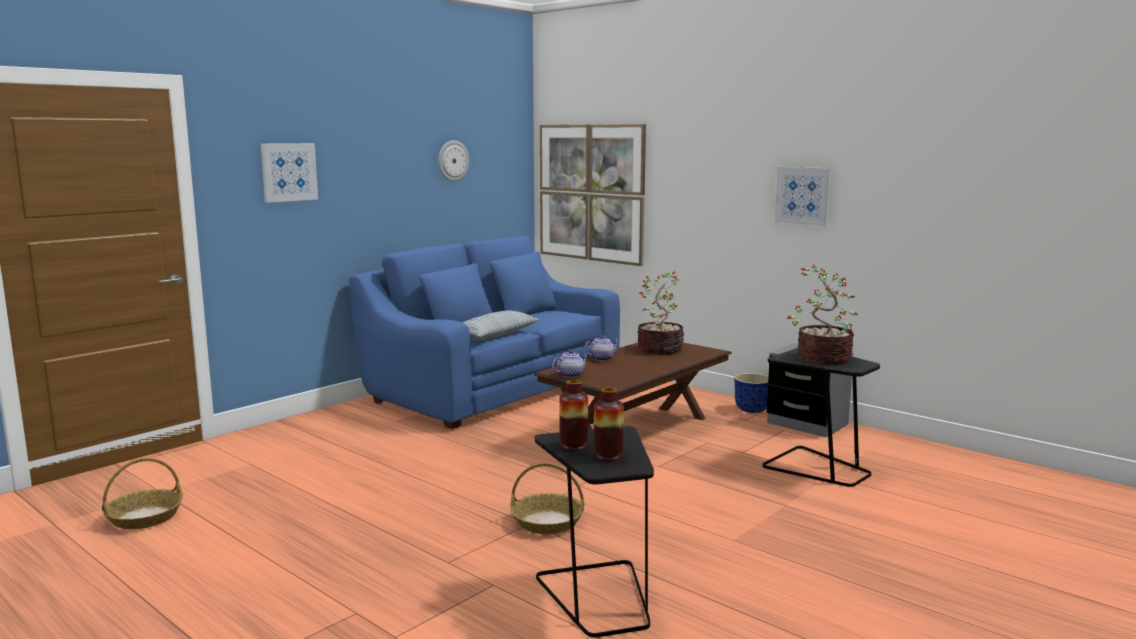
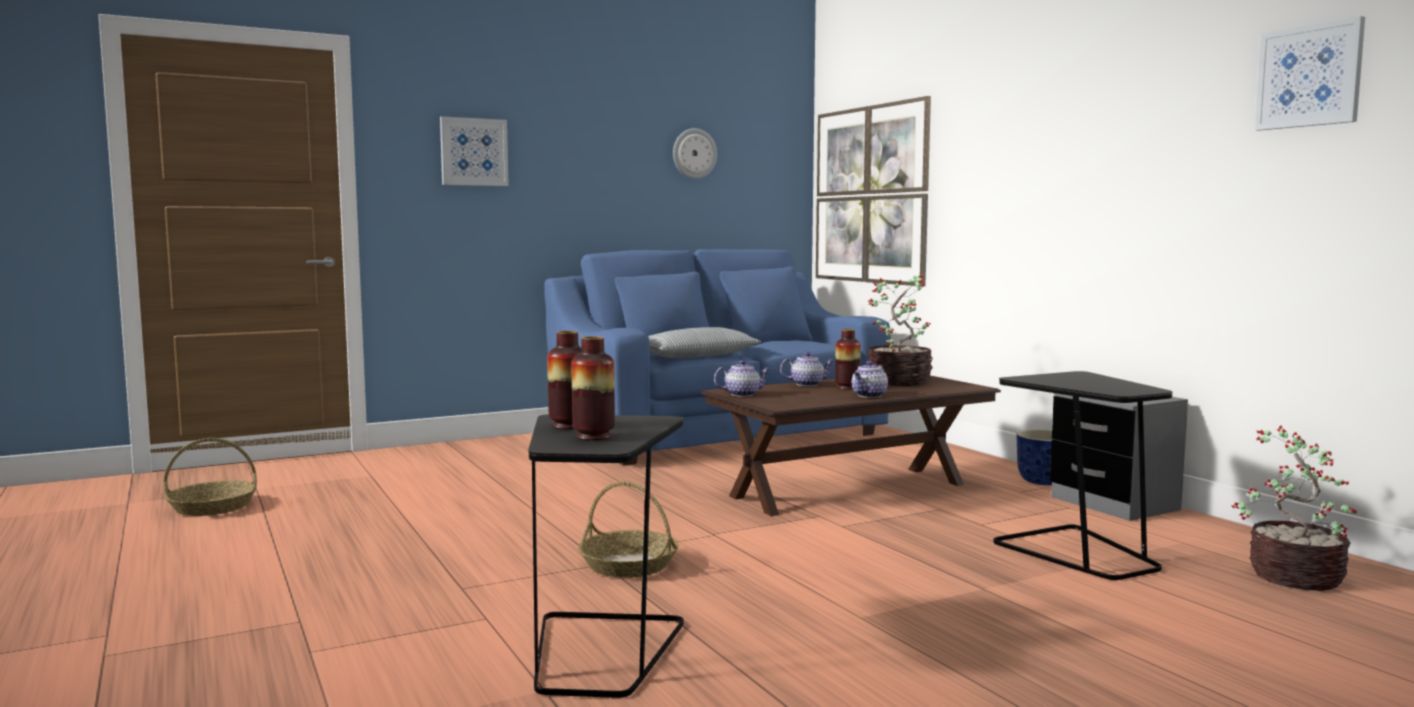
camera: 20 degrees right, 5 degrees down
(633, 360) = (847, 388): none -> vase
(658, 367) = (869, 395): none -> teapot
(803, 195) = (1121, 168): picture -> picture (1309, 76)
(822, 358) = (1084, 382): potted plant -> potted plant (1292, 576)

